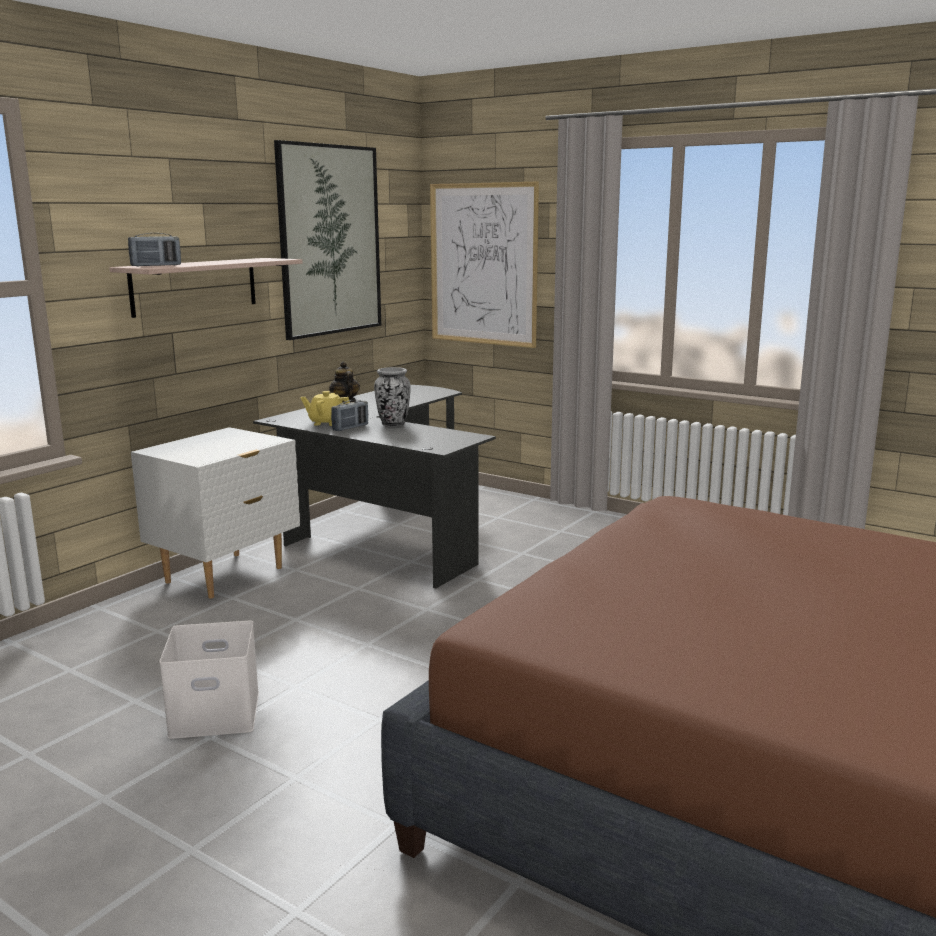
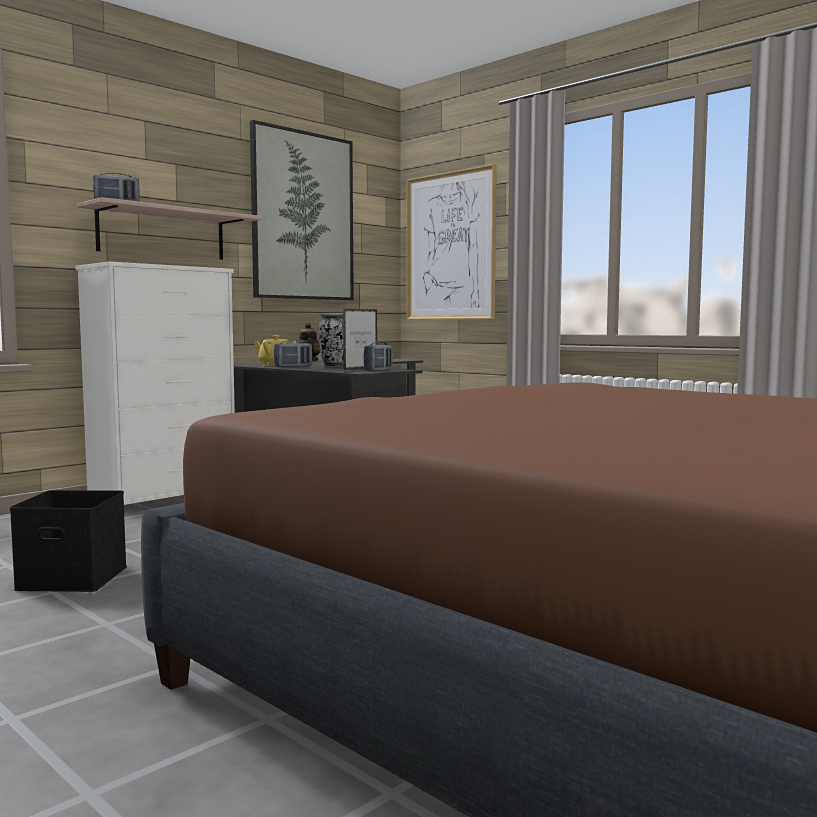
camera: 10 degrees right, 10 degrees down
(217, 712) = (75, 577): white storage box -> black storage box
(225, 575) = (166, 498): white nightstand -> white dresser
(430, 435) = (360, 369): none -> picture frame
(454, 441) = (378, 370): none -> radio

